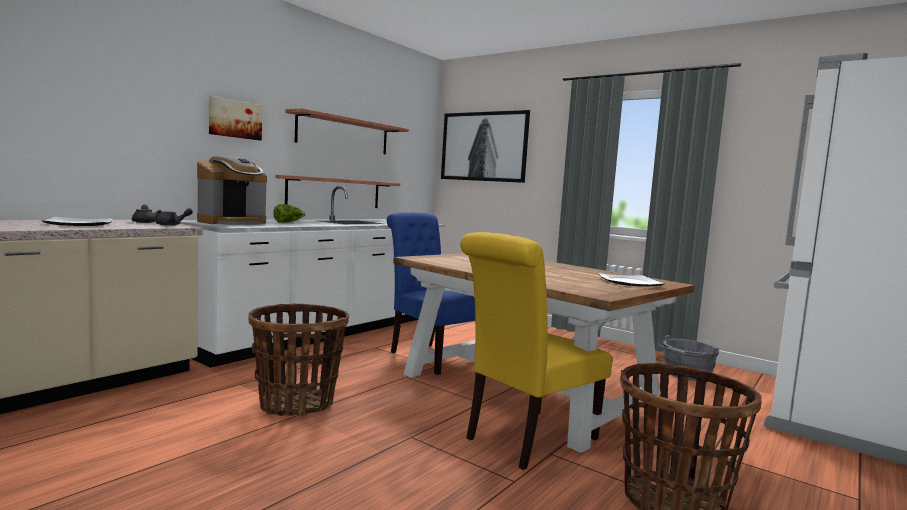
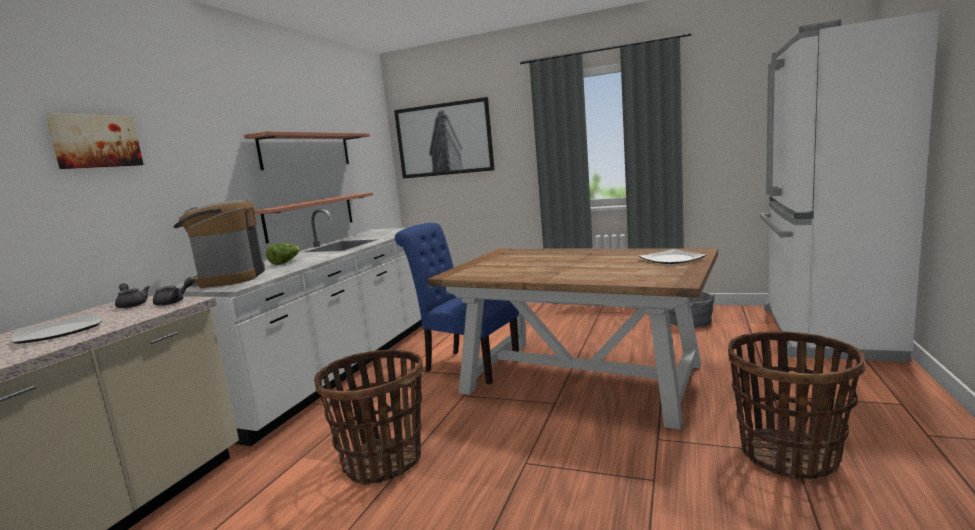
camera: 15 degrees left, 5 degrees up
(232, 222) = (229, 278): coffee machine -> coffee machine turned 150 degrees clockwise
(235, 119) = (193, 156): picture -> picture (95, 141)
(525, 440) = (625, 431): yellow chair -> none

